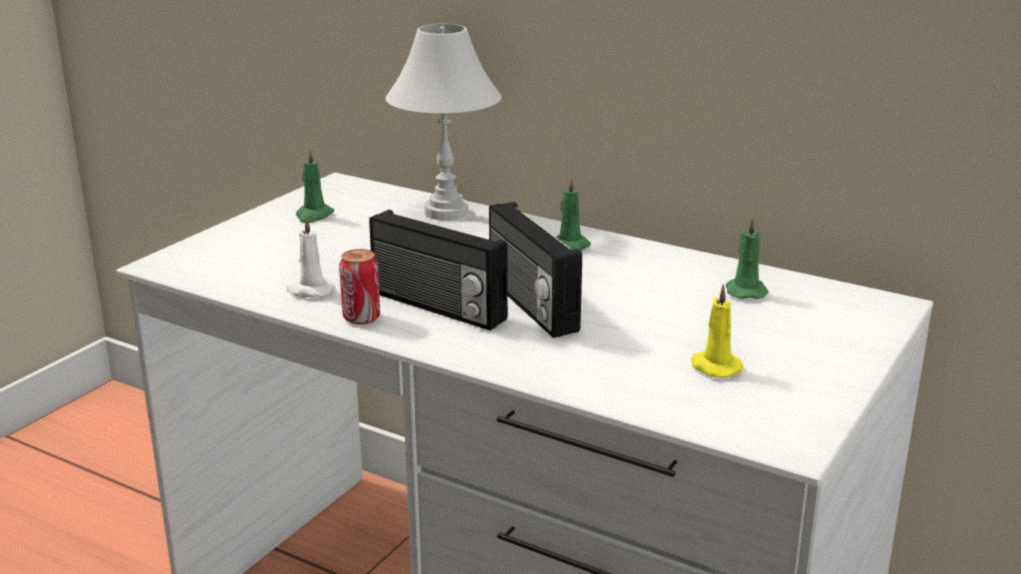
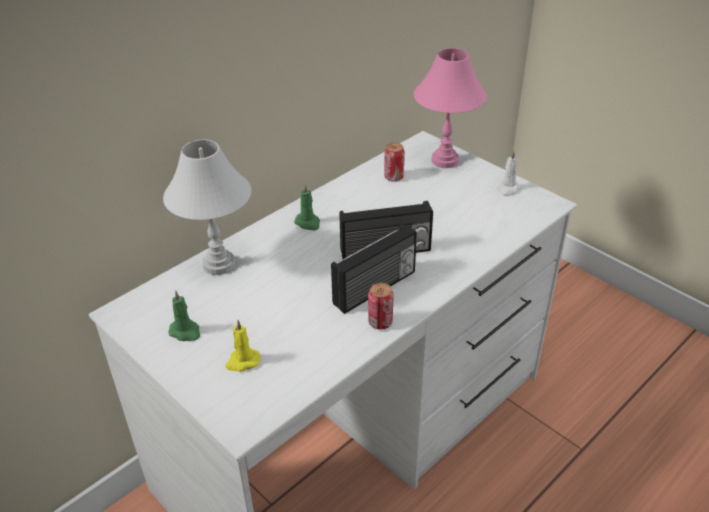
camera: 75 degrees left, 15 degrees up
(310, 291) = (329, 343): white candle -> white candle (508, 189)
(714, 367) = (476, 206): yellow candle -> yellow candle (242, 361)
(745, 291) = (394, 177): green candle -> can
(845, 328) = (445, 160): none -> pink table lamp

